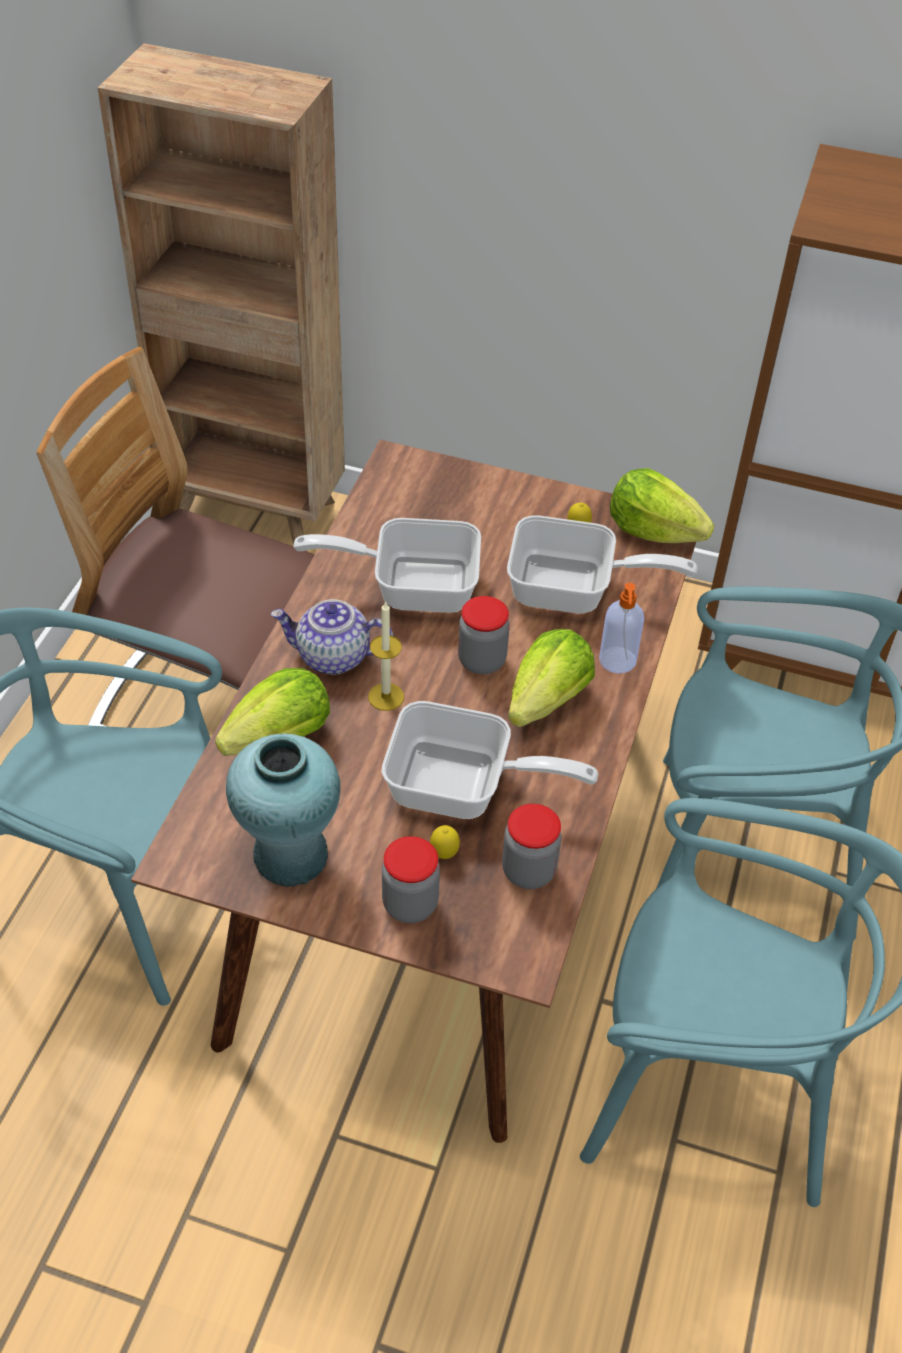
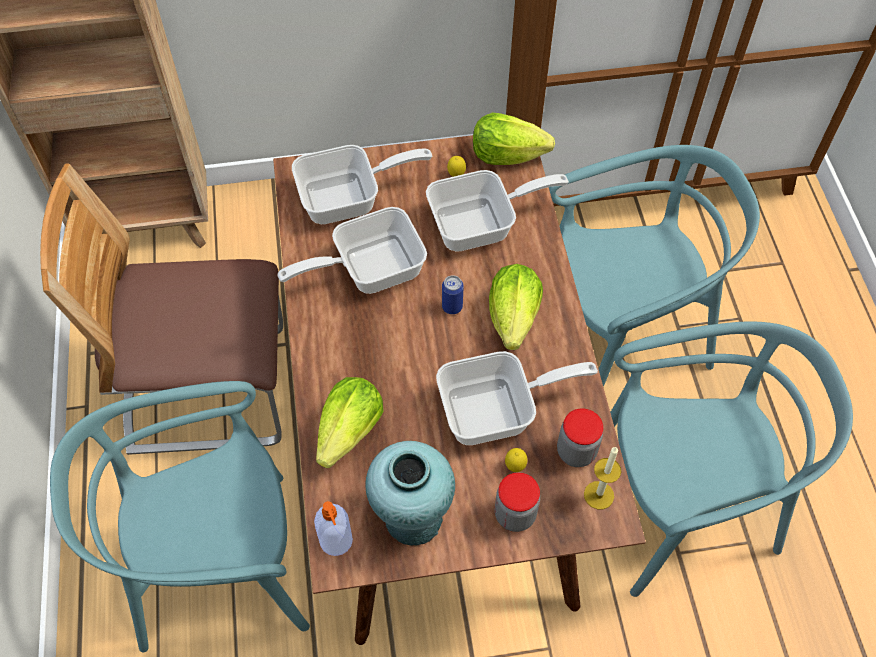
camera: 25 degrees left, 10 degrees up
(332, 657) = (347, 350): teapot -> none
(386, 697) = (403, 365): candle -> candle (598, 495)
(437, 509) = (350, 199): none -> frying pan
(482, 661) = (452, 307): jar -> can
(617, 661) = (541, 267): soap dispenser -> soap dispenser (336, 541)

